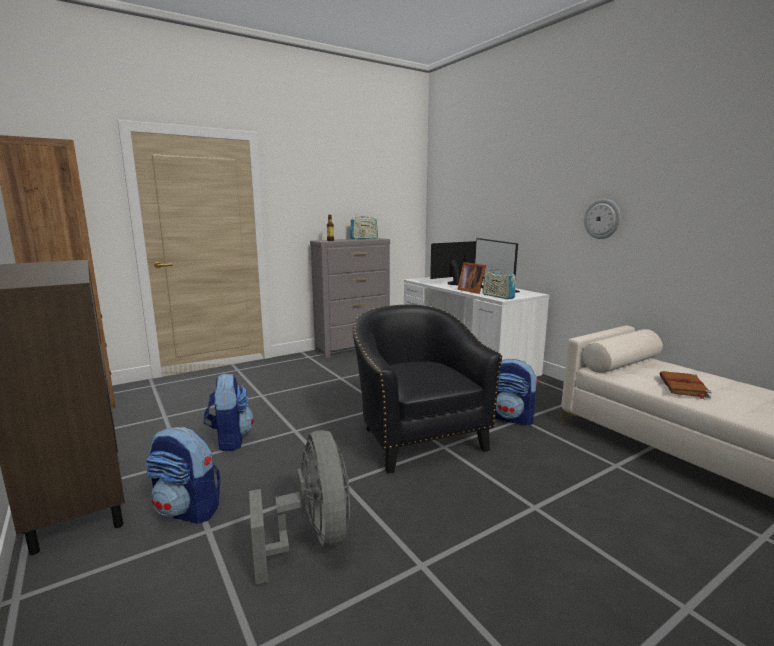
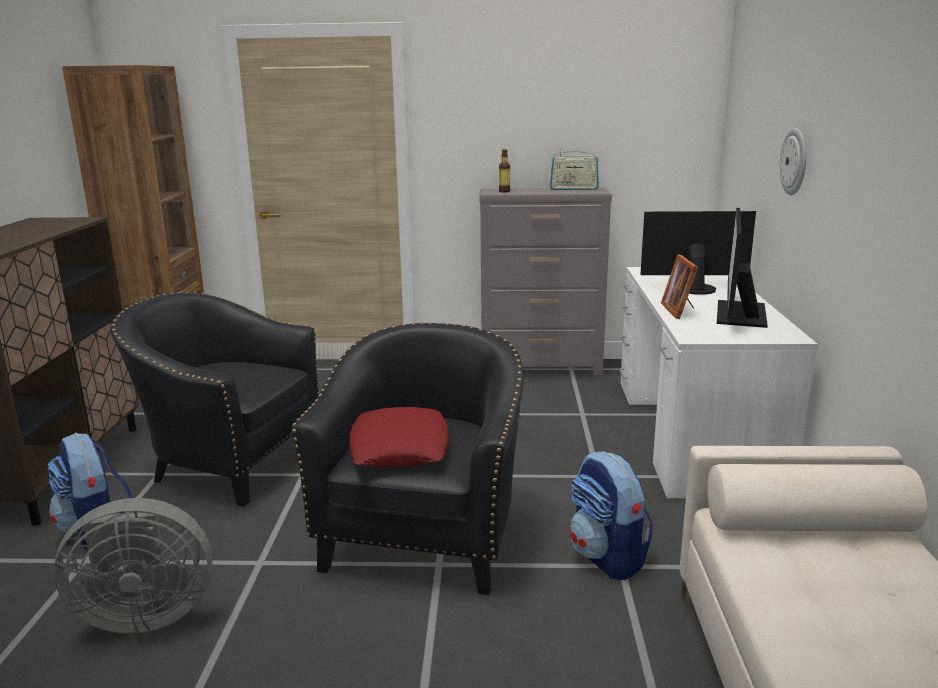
camera: 35 degrees right, 5 degrees up
(230, 439) = (228, 463): backpack -> black armchair
(312, 539) = (144, 615): grey fan -> grey fan turned 60 degrees clockwise
(420, 378) = (399, 447): none -> red pillow
(498, 296) = (699, 331): radio -> none
(602, 219) = (898, 203): wall clock -> wall clock (795, 161)
(683, 387) = (819, 612): brown book -> none

